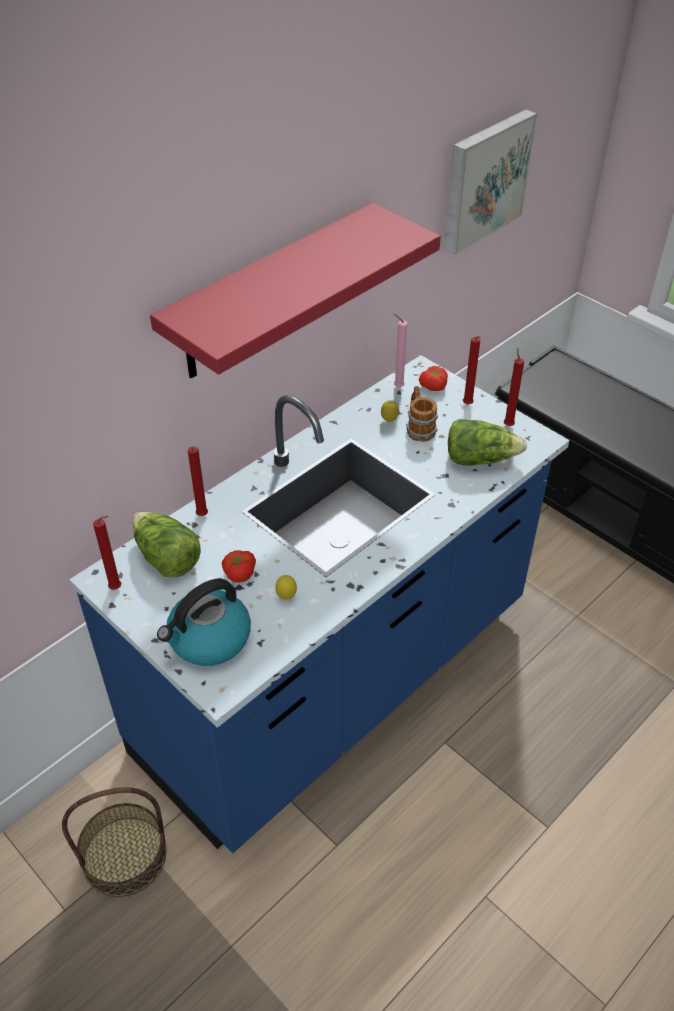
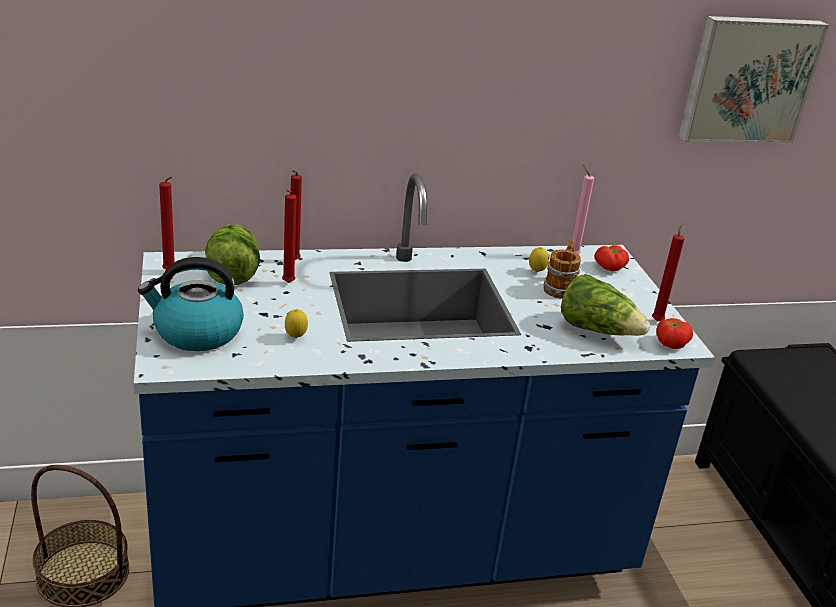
camera: 30 degrees right, 15 degrees down
(238, 573) = (276, 305): tomato -> tomato (670, 343)
(271, 293) = (441, 71): red shelf -> none
(468, 405) = (630, 292): red candle -> red candle (287, 284)

